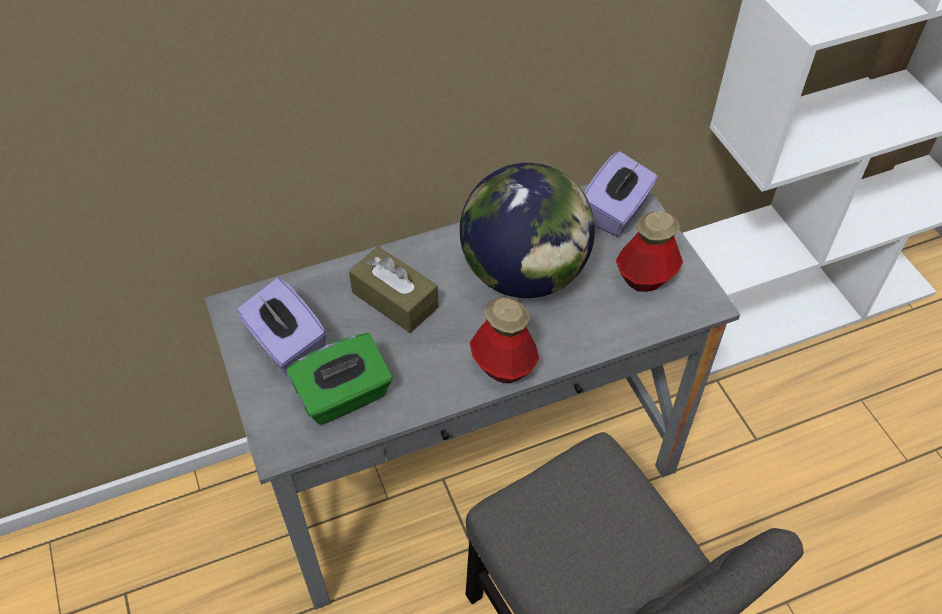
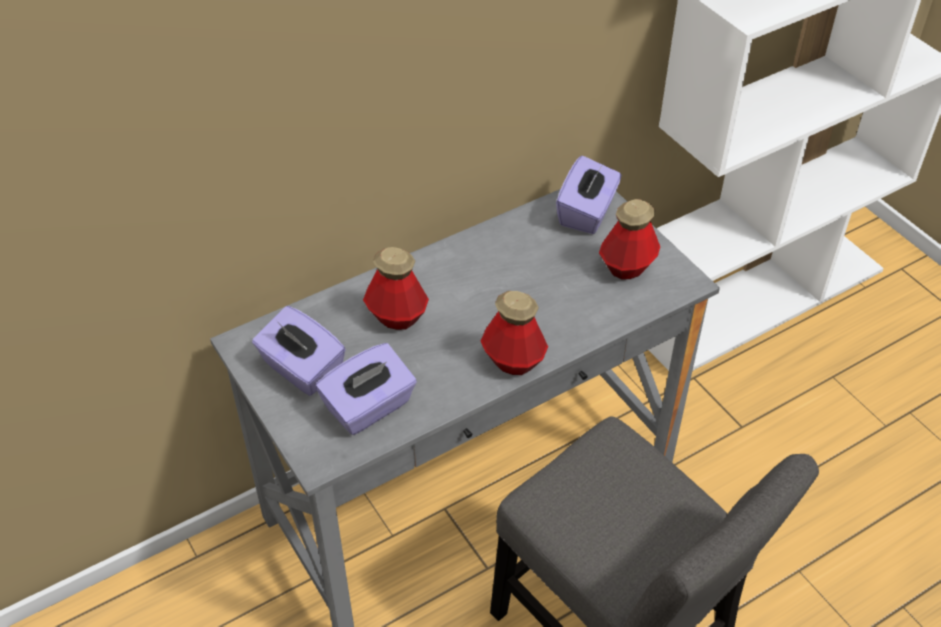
camera: 10 degrees left, 5 degrees down
(344, 396) = (369, 407): green tissue box -> purple tissue box
(395, 300) = (397, 316): brown tissue box -> bottle
(523, 273) = (513, 277): globe -> none

